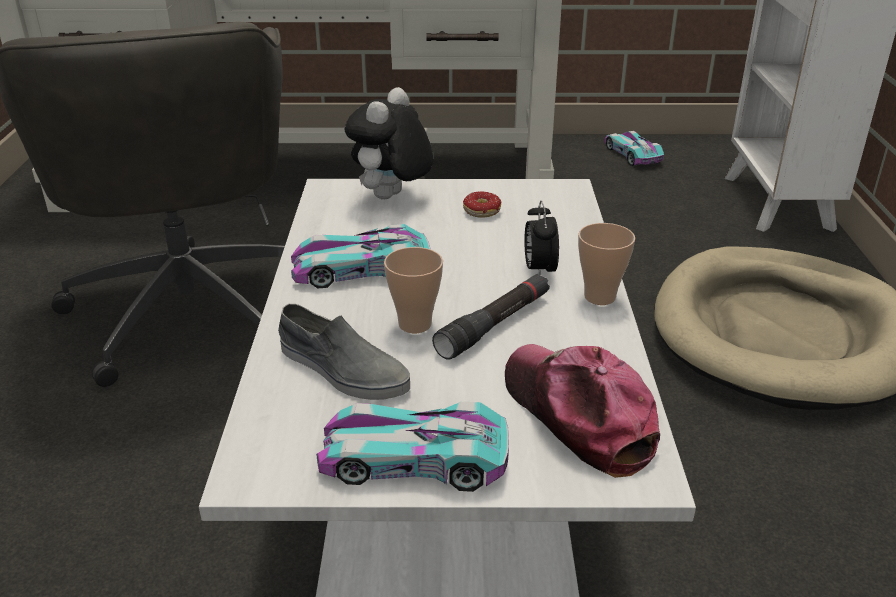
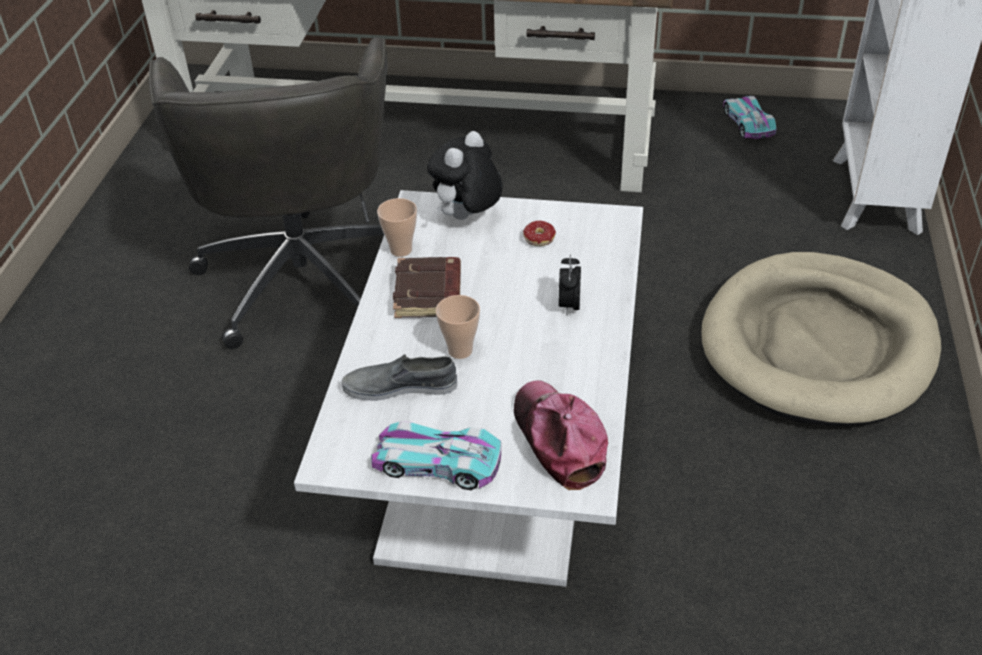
camera: 10 degrees right, 10 degrees up
(342, 370) = (400, 386): grey shoe -> grey shoe turned 135 degrees clockwise
(361, 269) = (429, 294): toy car -> brown book
(494, 325) = (520, 356): black flashlight -> none
(600, 297) = (609, 336): cup -> cup (401, 250)

